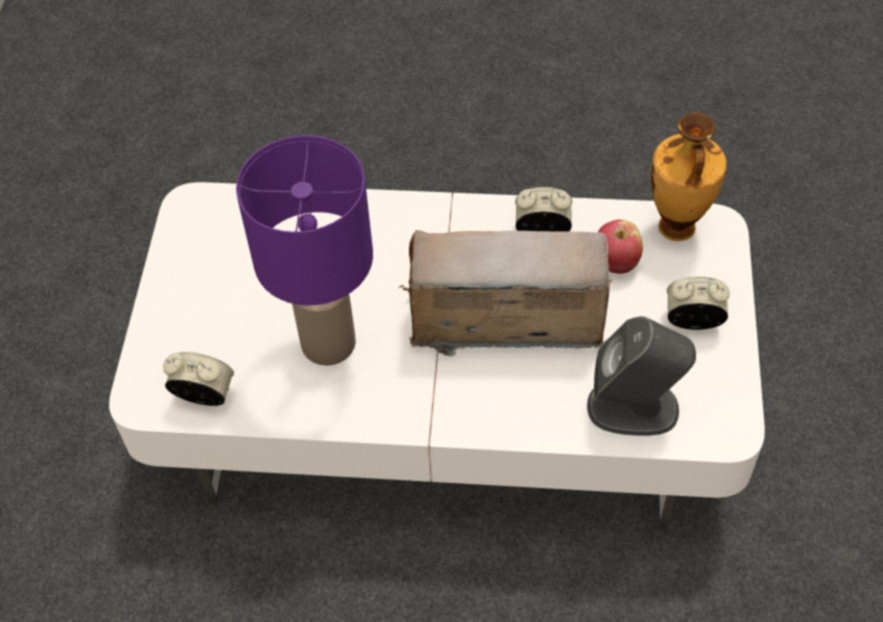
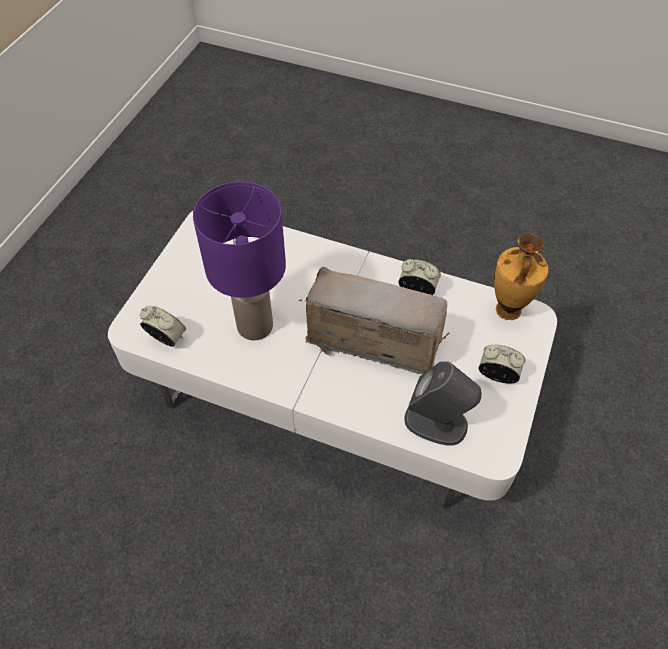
camera: 15 degrees right, 0 degrees up
(616, 263) = (459, 323): apple -> none

